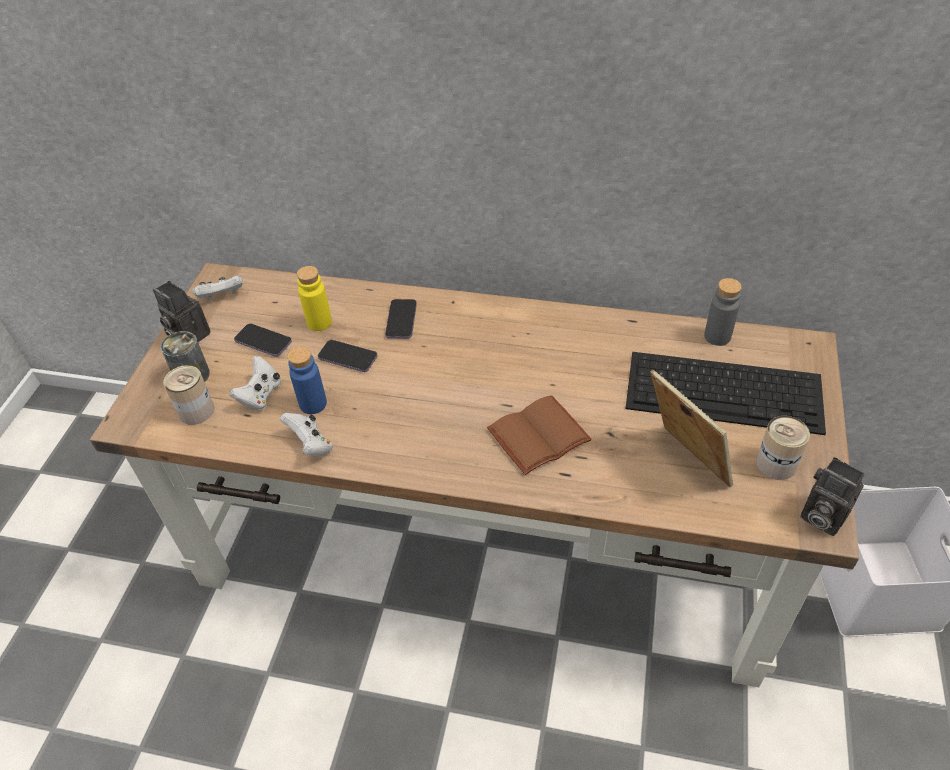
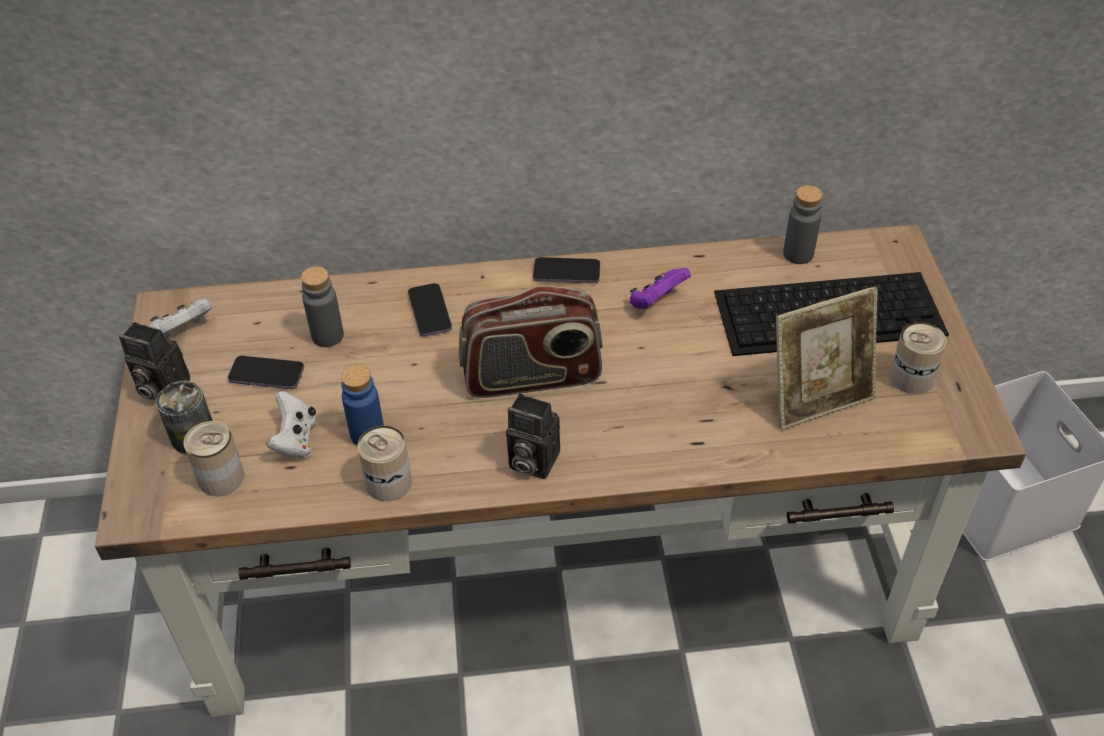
camera: 20 degrees left, 0 degrees up
(311, 445) = (388, 482): white game controller -> can
(319, 322) = (327, 335): yellow bottle -> grey bottle
(348, 357) = (384, 370): phone -> phone (566, 272)
(455, 388) = (532, 377): none -> radio
(538, 433) = (649, 405): brown book -> none
(581, 350) = (656, 301): none -> purple game controller
(684, 463) = (818, 400): picture frame -> picture frame turned 120 degrees clockwise
(820, 516) = (974, 420): camera -> camera (530, 461)

